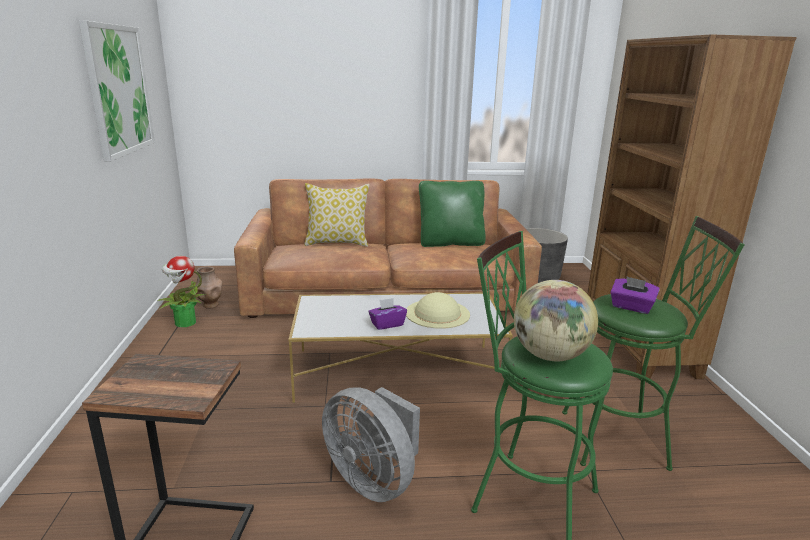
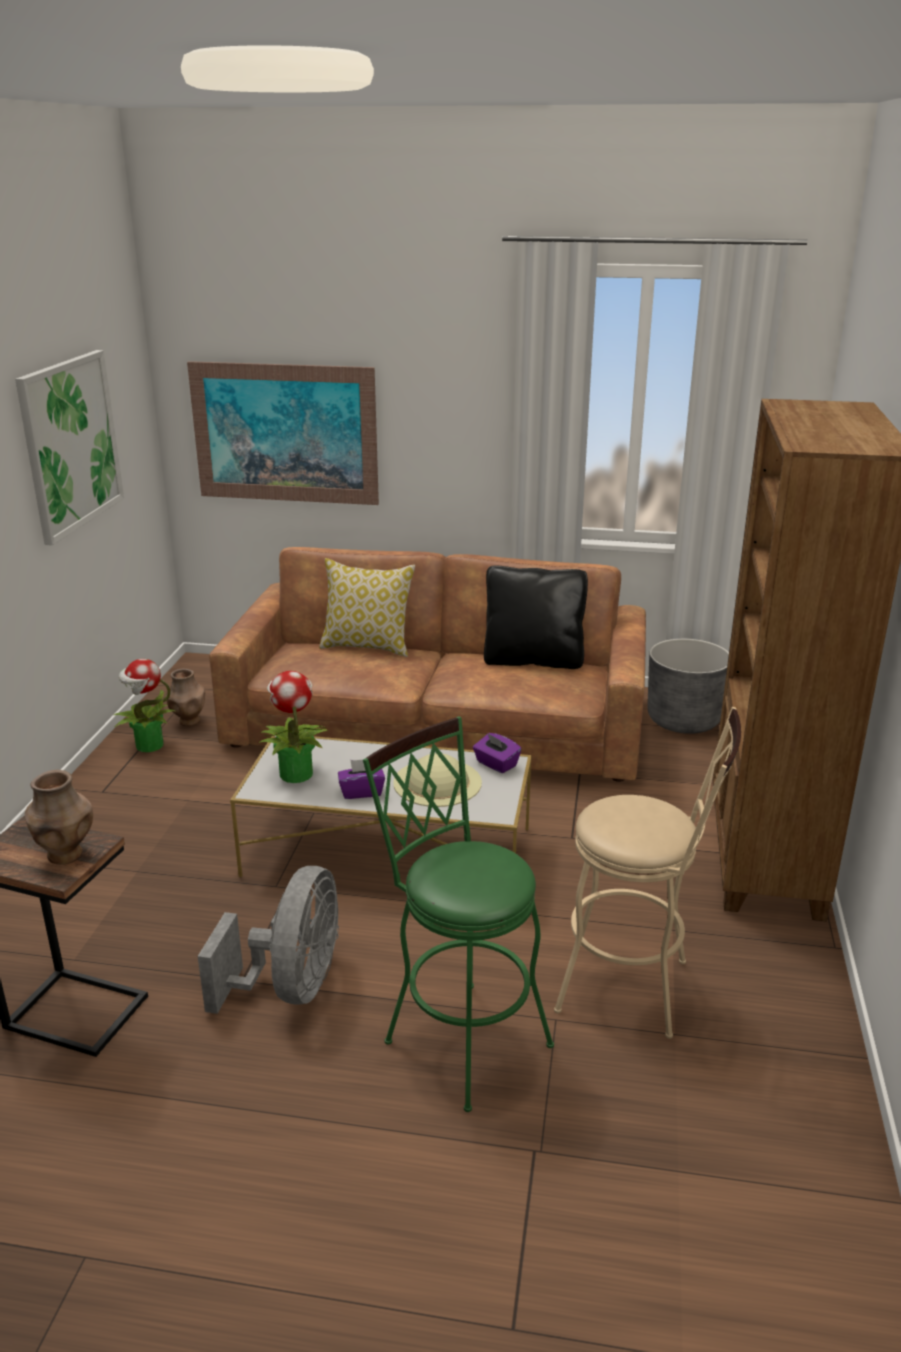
camera: 15 degrees right, 5 degrees up
(191, 381) = (65, 855): none -> brown vase
(265, 104) = (284, 433): none -> picture
(330, 317) = (295, 773): none -> potted plant
(373, 479) = (291, 987): grey fan -> grey fan turned 135 degrees counterclockwise
(450, 243) = (533, 660): green pillow -> black pillow
(549, 355) = (454, 876): globe -> none
(623, 440) = (635, 989): green stool -> beige stool
(631, 307) = (623, 820): purple tissue box -> purple tissue box (496, 764)

